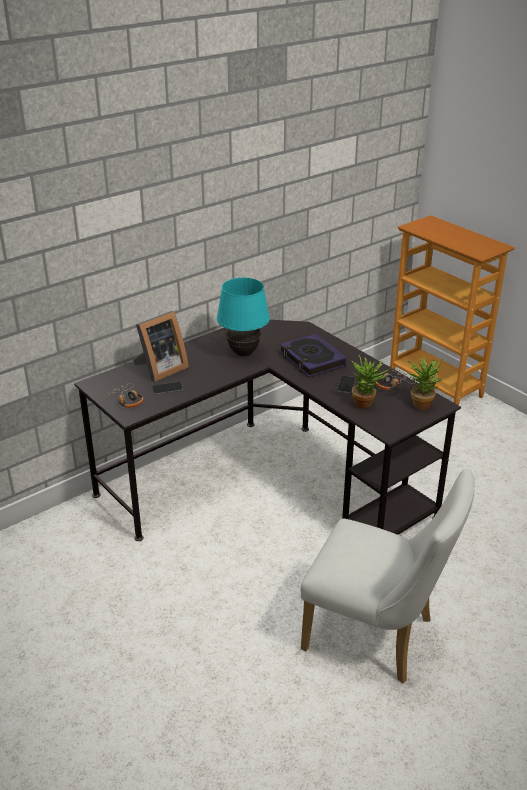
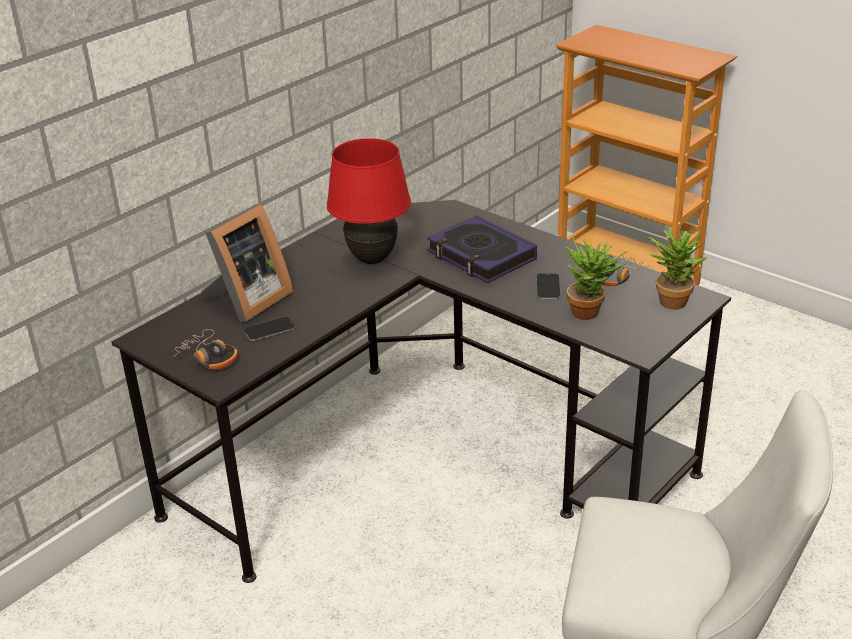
camera: 10 degrees left, 0 degrees up
(243, 353) = (372, 260): turquoise table lamp -> red table lamp

